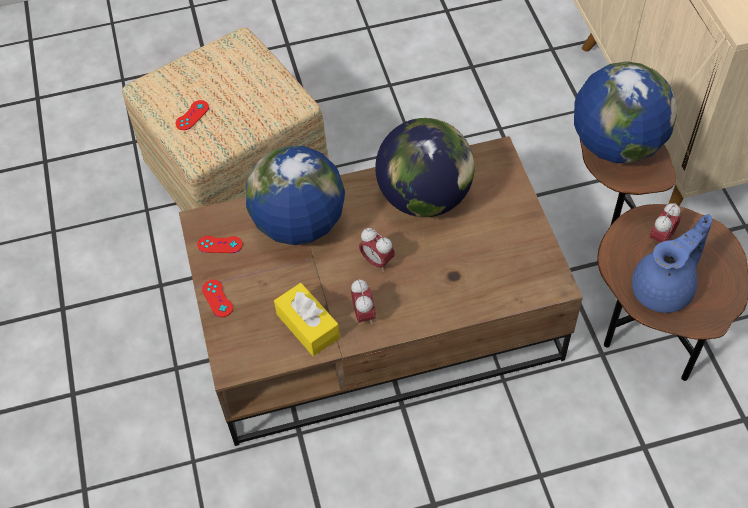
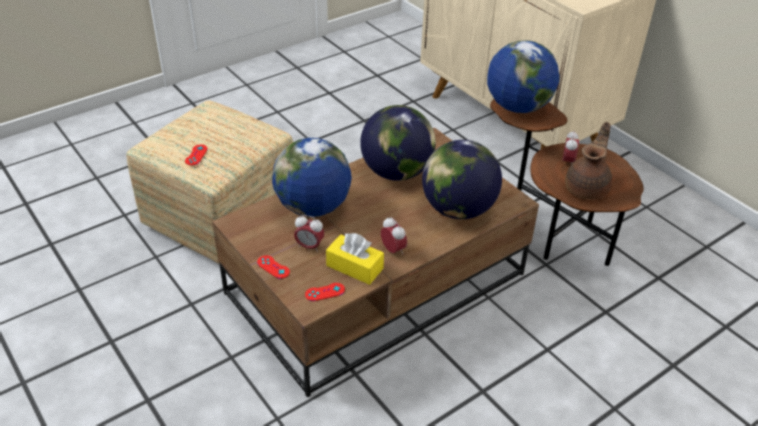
camera: 25 degrees left, 15 degrees down
(220, 244) = (257, 233): red game controller -> red game controller (325, 292)
(377, 261) = (384, 216): alarm clock -> alarm clock (309, 246)
(472, 276) = (457, 209): none -> globe
(664, 289) = (588, 188): blue teapot -> brown teapot

